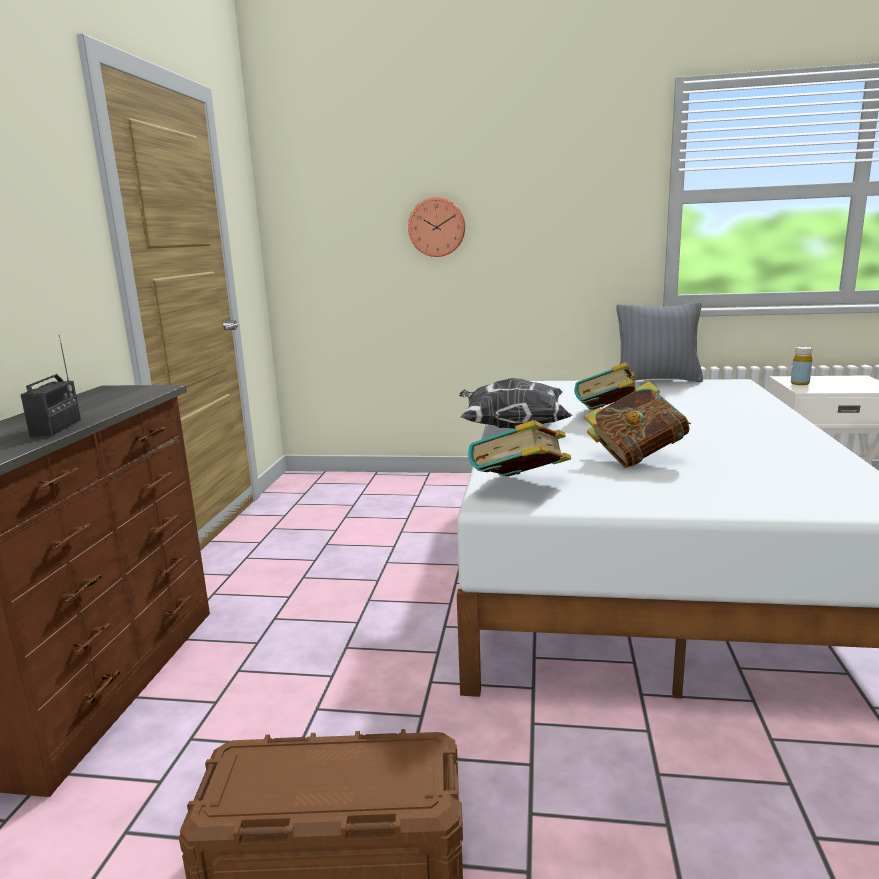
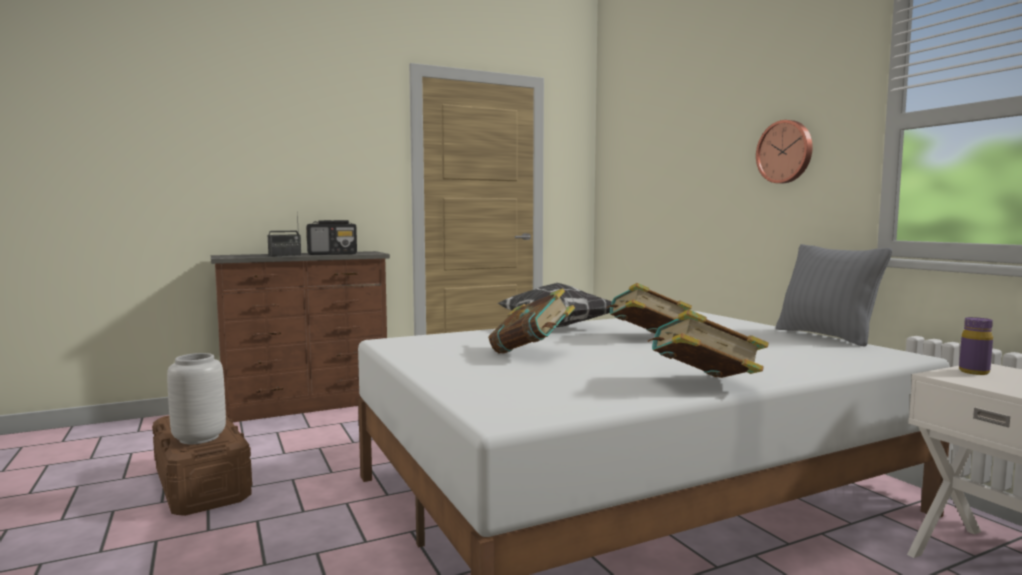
camera: 55 degrees right, 10 degrees down
(109, 405) = (333, 254): none -> radio
(393, 777) = (198, 438): none -> grey vase
(437, 227) = (688, 167): wall clock -> wall clock (785, 152)
(520, 487) = (420, 342): book -> book (703, 384)
(800, 383) = (974, 372): yellow bottle -> purple bottle

